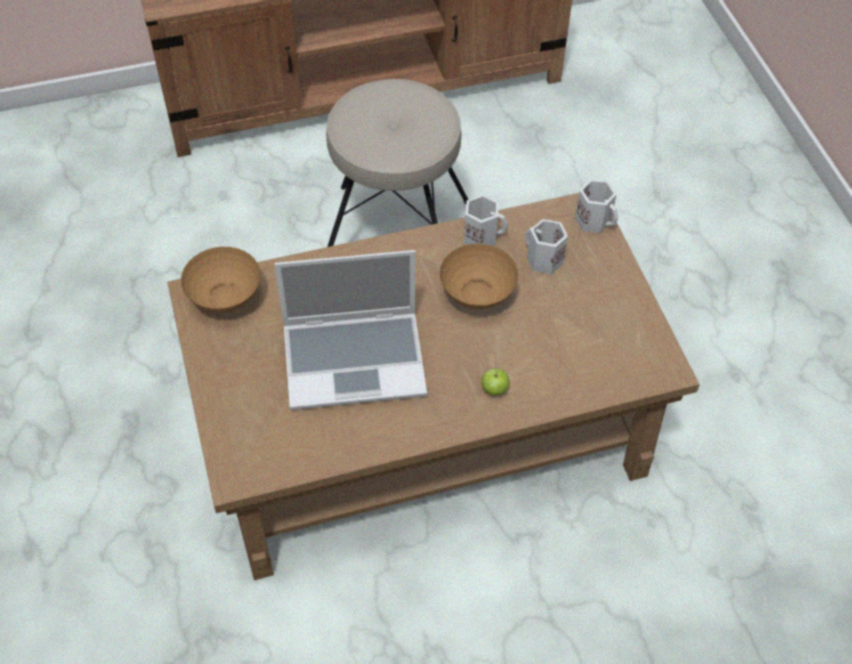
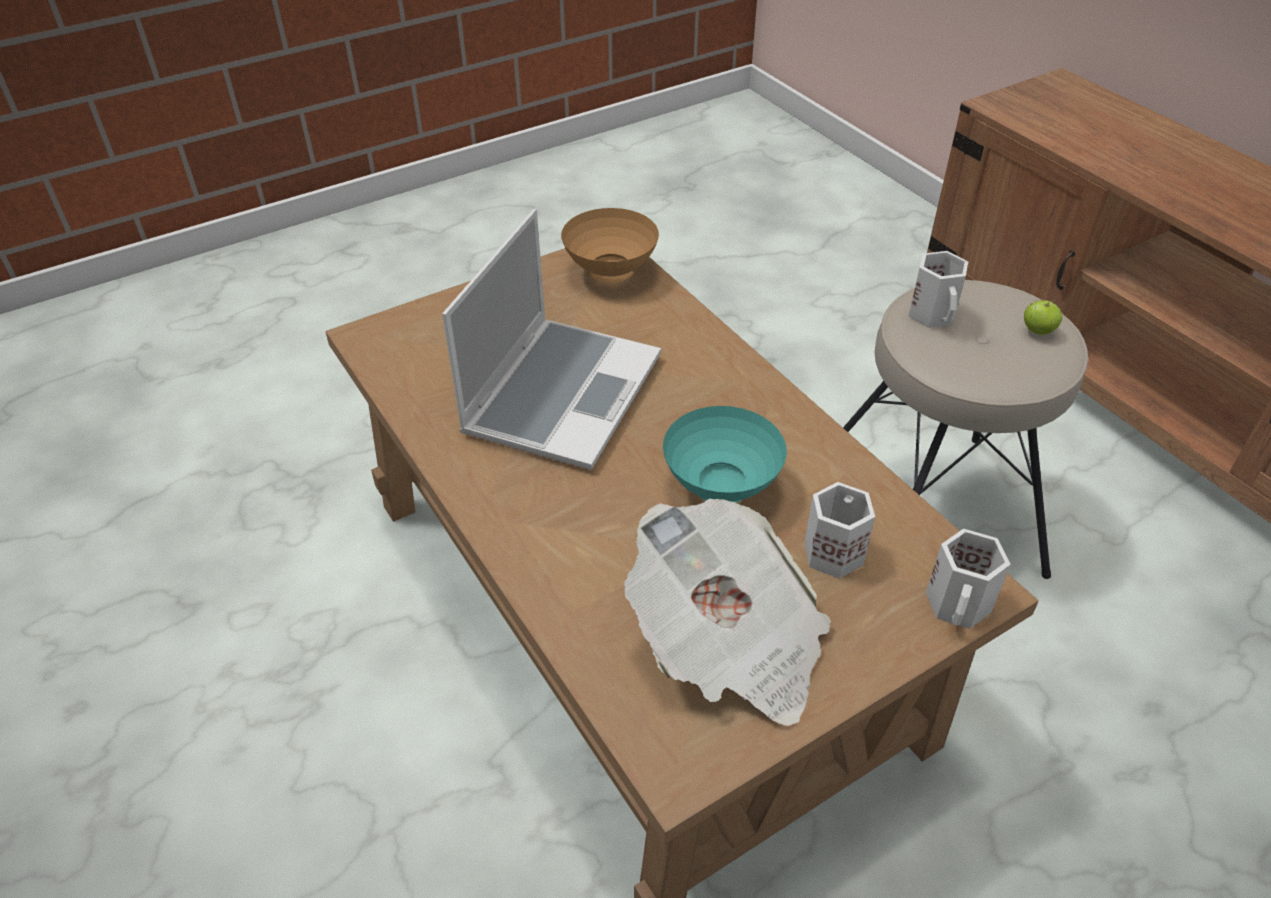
camera: 75 degrees right, 10 degrees down
(356, 360) = (562, 393): laptop -> laptop turned 135 degrees counterclockwise
(478, 296) = (722, 489): brown bowl -> turquoise bowl
(481, 235) = (839, 470): white mug -> white mug (934, 314)
(494, 389) = (558, 539): apple -> apple (1037, 331)
(594, 326) = (729, 643): none -> newspaper

